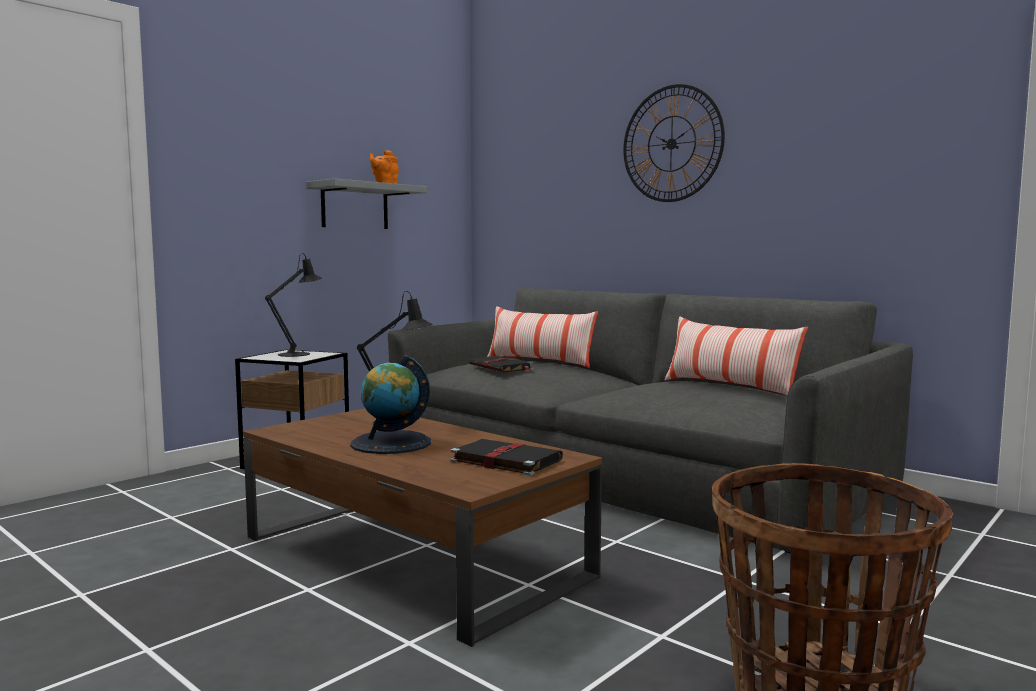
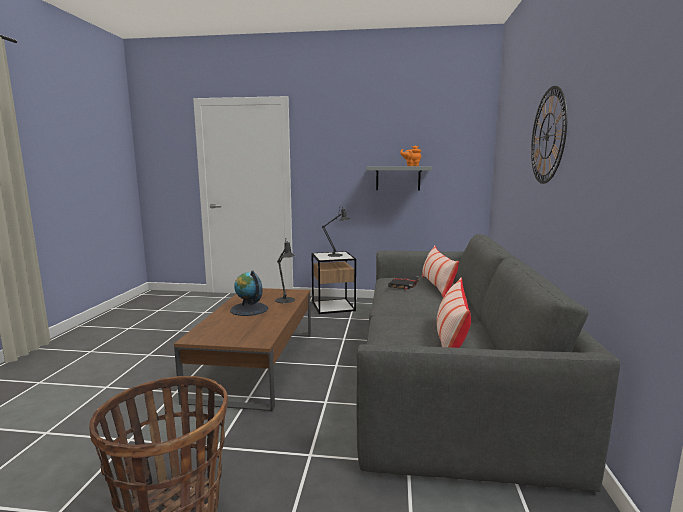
camera: 55 degrees right, 5 degrees up
(504, 460) = (241, 332): black book -> none

